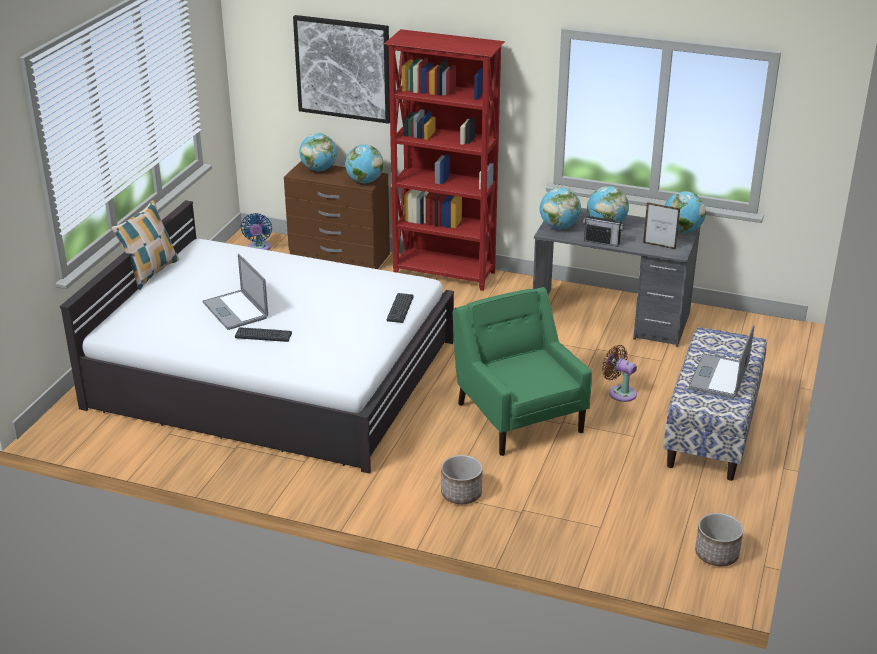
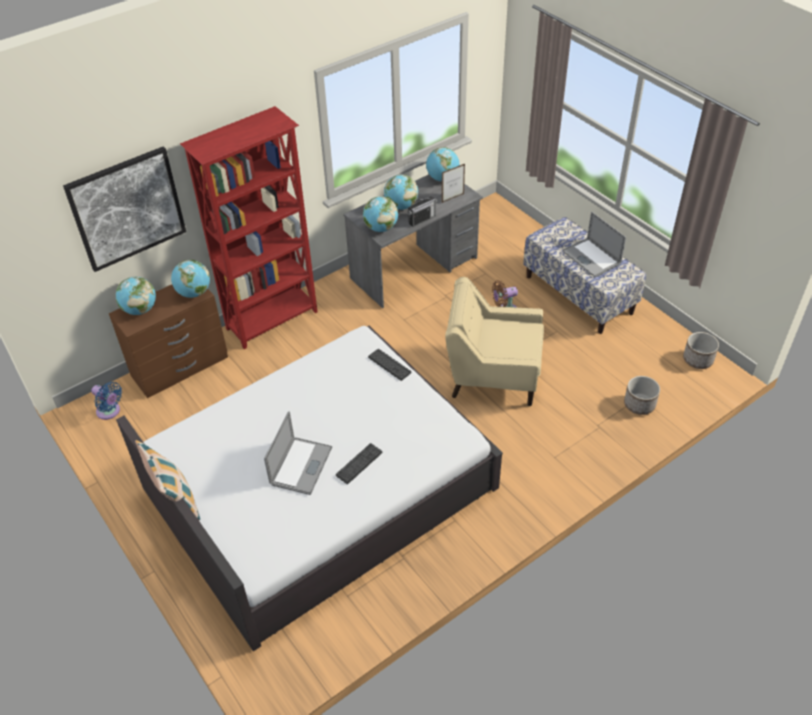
camera: 55 degrees left, 15 degrees up
(235, 310) = (301, 466): laptop -> laptop turned 75 degrees counterclockwise
(461, 494) = (558, 448): planter -> planter (639, 404)
(519, 416) = (492, 374): green armchair -> beige armchair

